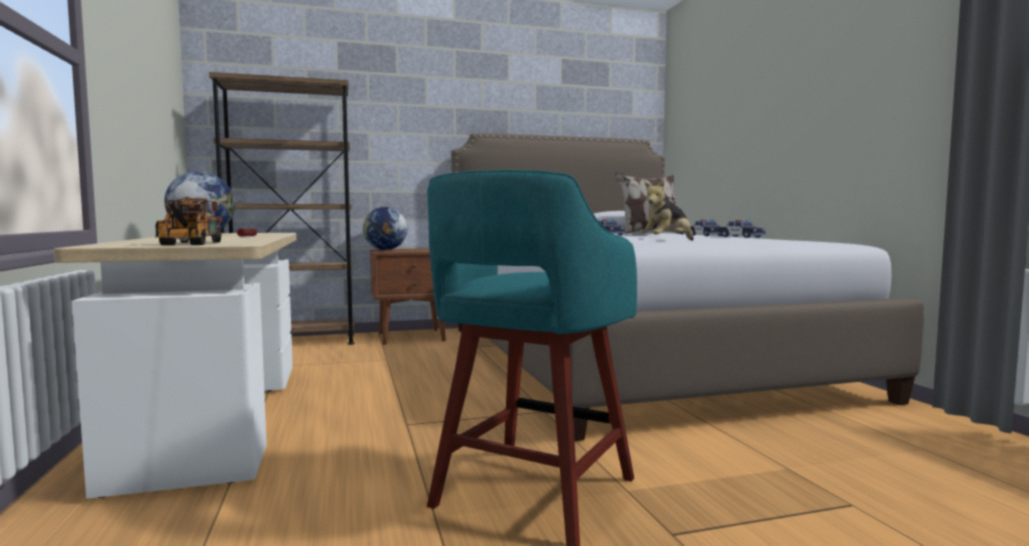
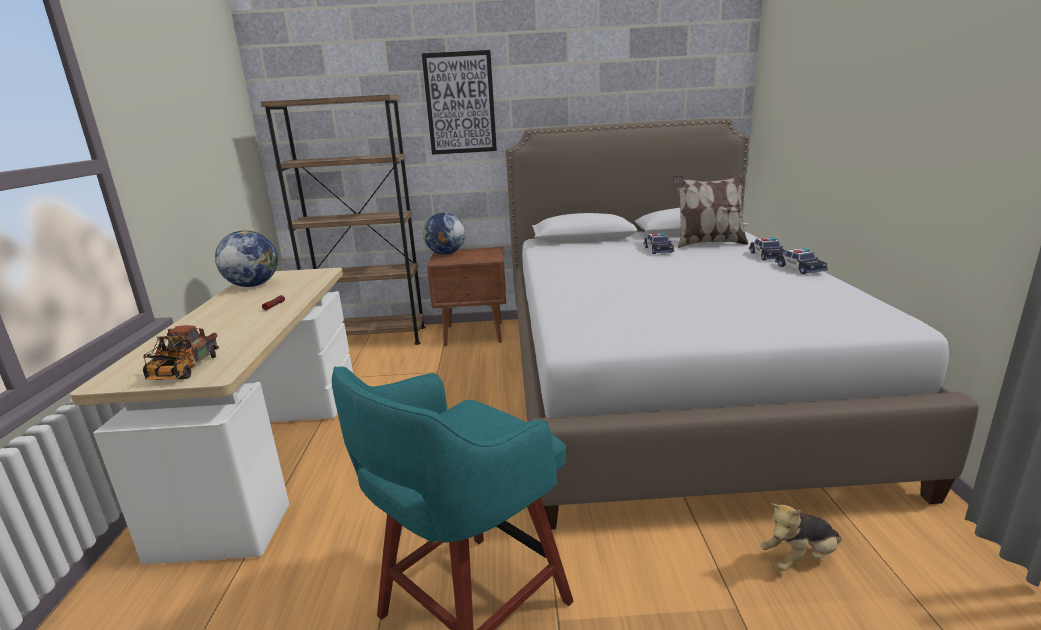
camera: 15 degrees right, 15 degrees up
(407, 106) = (460, 103): none -> picture
(667, 241) = (689, 298): plush toy -> plush toy (800, 558)

